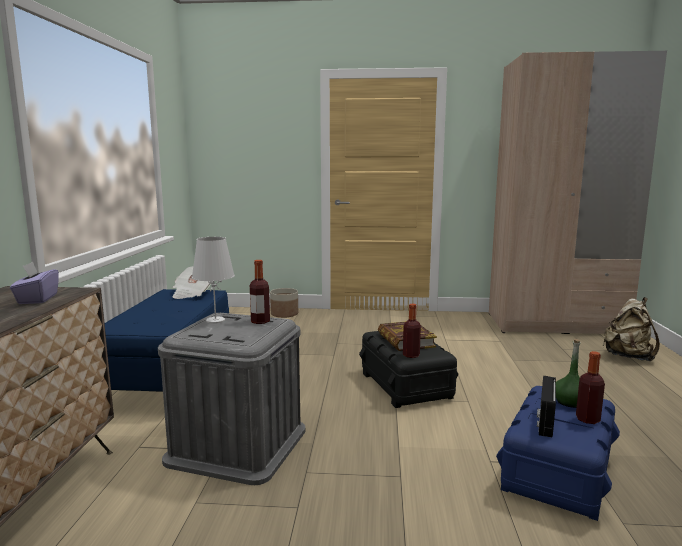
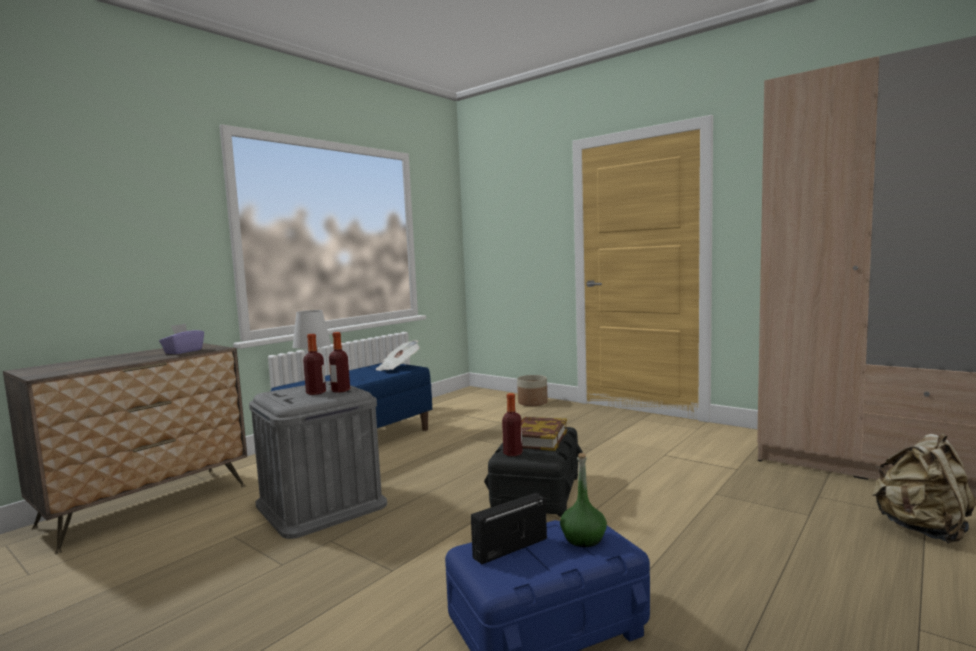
camera: 35 degrees right, 5 degrees down
(587, 419) = (562, 561): bottle -> bottle (316, 393)

